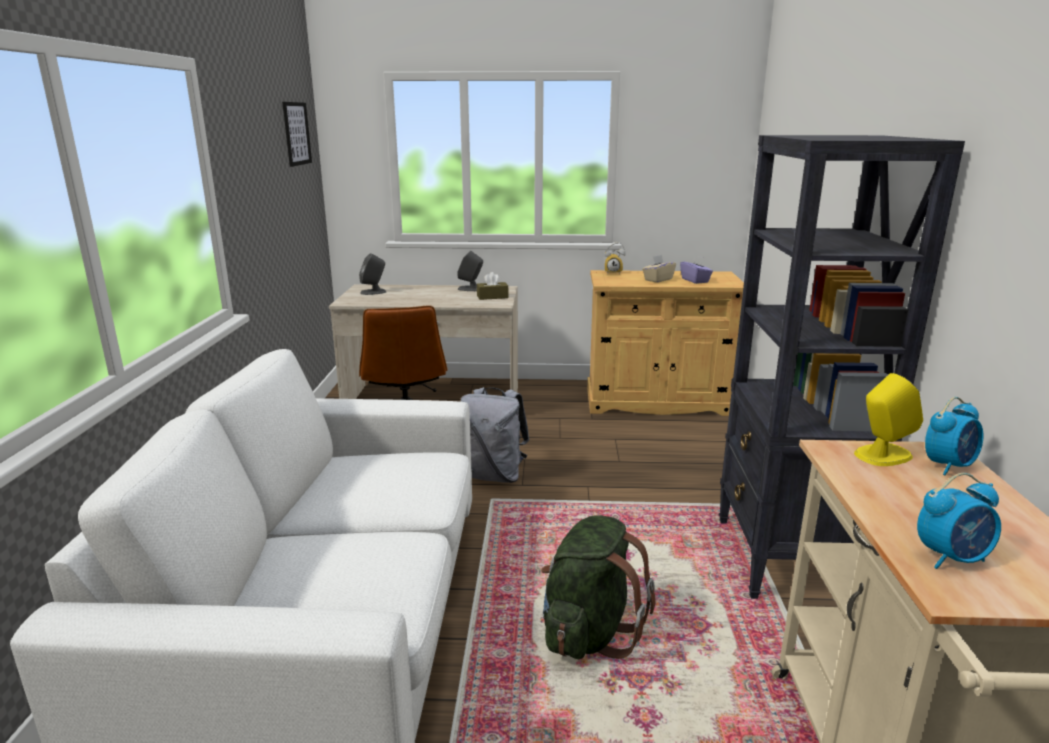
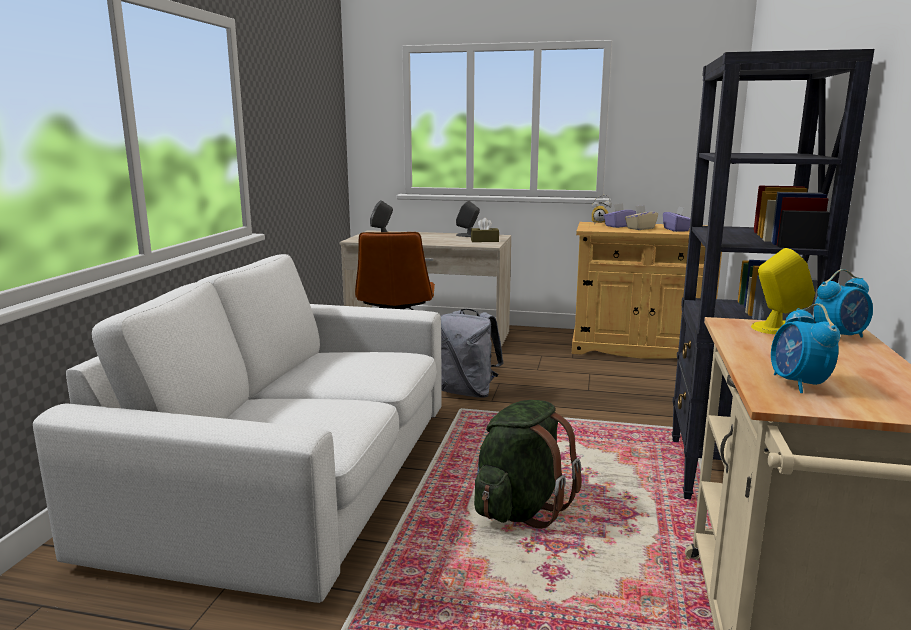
camera: 10 degrees right, 5 degrees down
(296, 133) = (324, 95): picture -> none
(634, 276) = (618, 226): none -> purple tissue box
(952, 558) = (798, 384): alarm clock -> alarm clock turned 90 degrees clockwise

